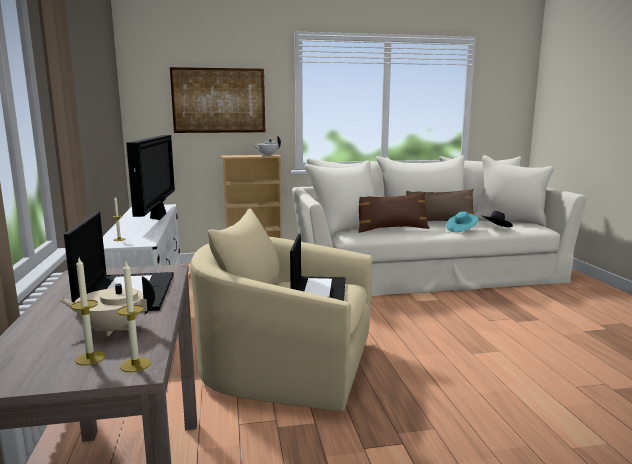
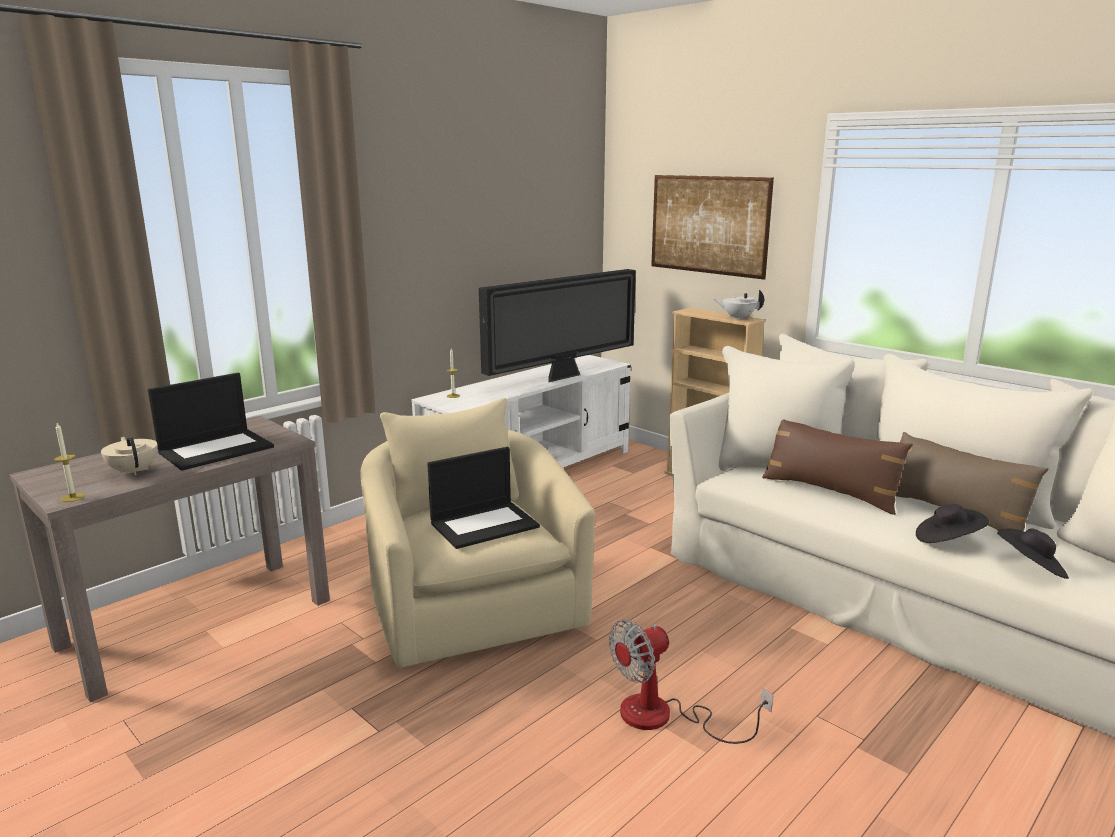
camera: 55 degrees right, 5 degrees up
(90, 358) = (80, 483): candle -> none
(461, 229) = (947, 540): turquoise hat -> black hat
(464, 351) = (664, 717): none -> fan

